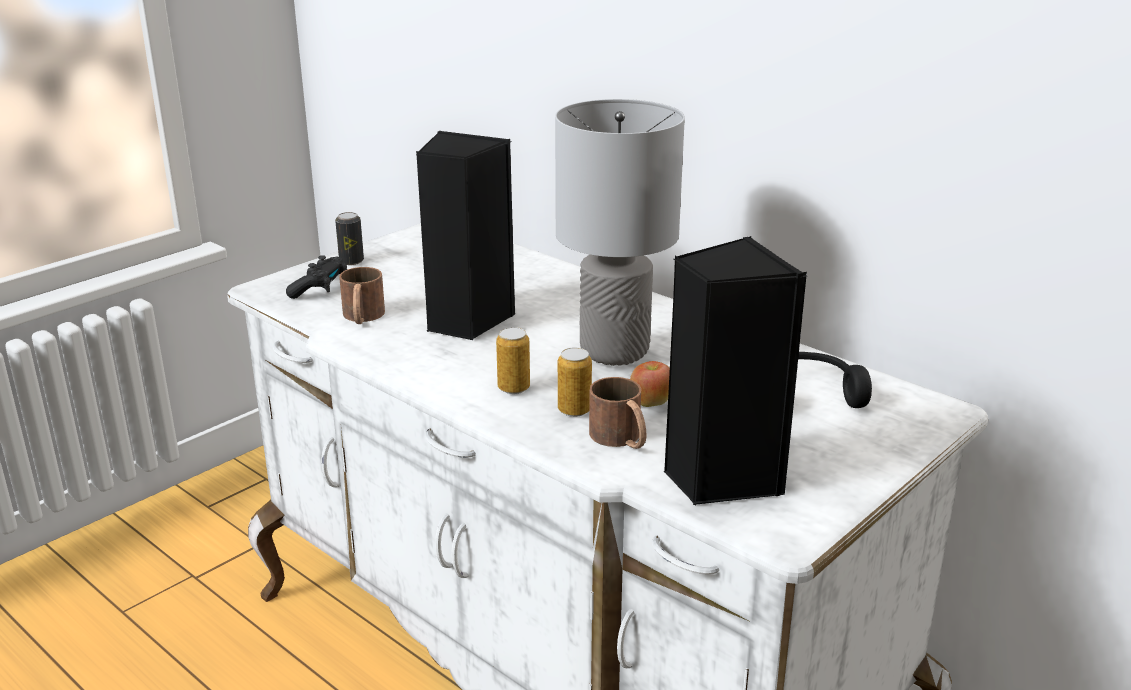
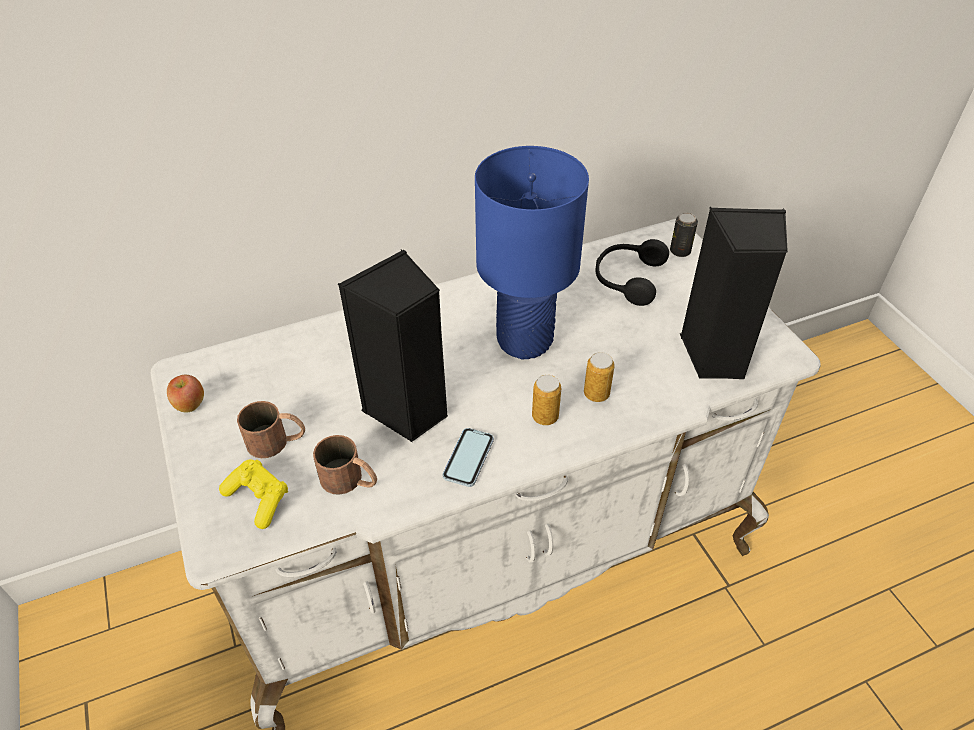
camera: 65 degrees left, 20 degrees up
(320, 289) = (258, 499): black game controller -> yellow game controller
(351, 261) = (208, 457): can -> can (680, 251)
(425, 361) = (468, 458): none -> phone
(614, 355) = (523, 344): grey table lamp -> blue table lamp
(621, 439) = (648, 384): brown mug -> brown mug (277, 441)
(651, 403) = (605, 351): apple -> apple (190, 405)

